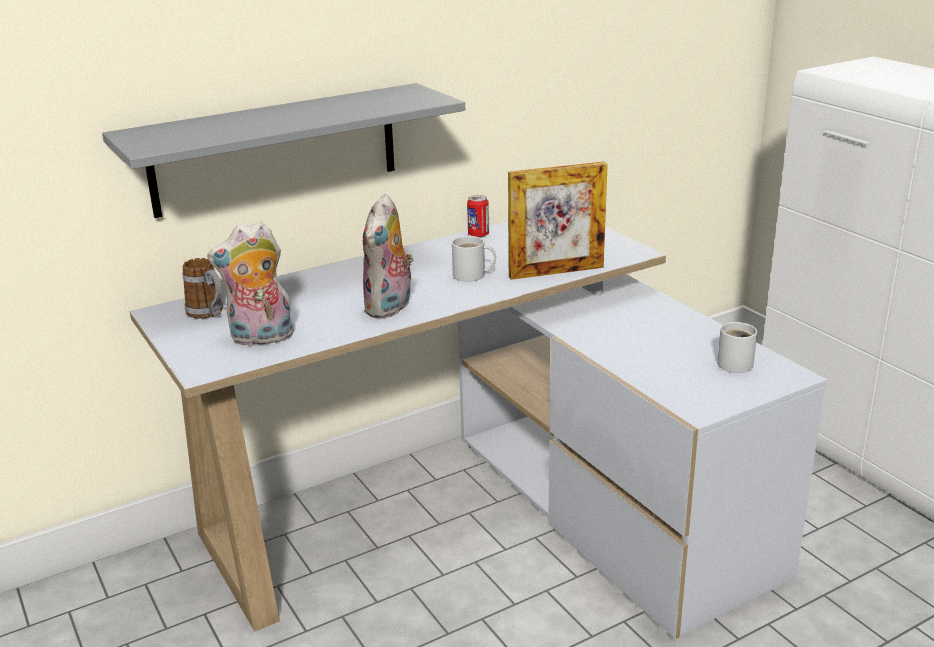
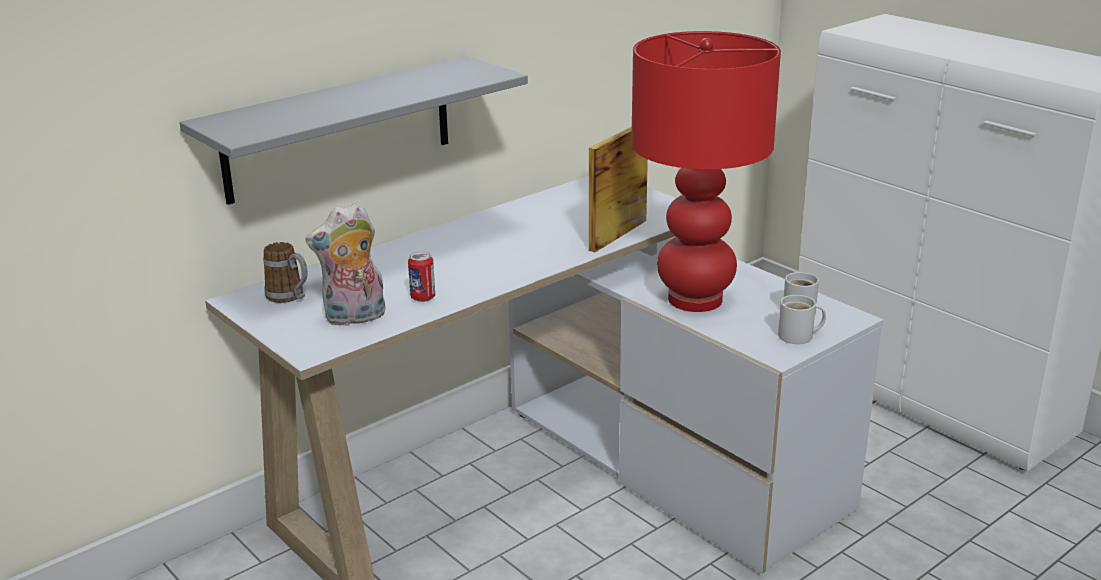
camera: 10 degrees left, 0 degrees up
(390, 308) = (470, 280): plush toy -> none
(472, 275) = (538, 243): white mug -> white mug (799, 336)
(478, 235) = (528, 203): can -> can (423, 298)
(556, 272) = (618, 235): picture frame -> picture frame turned 150 degrees clockwise
(626, 344) = (694, 300): none -> red table lamp

